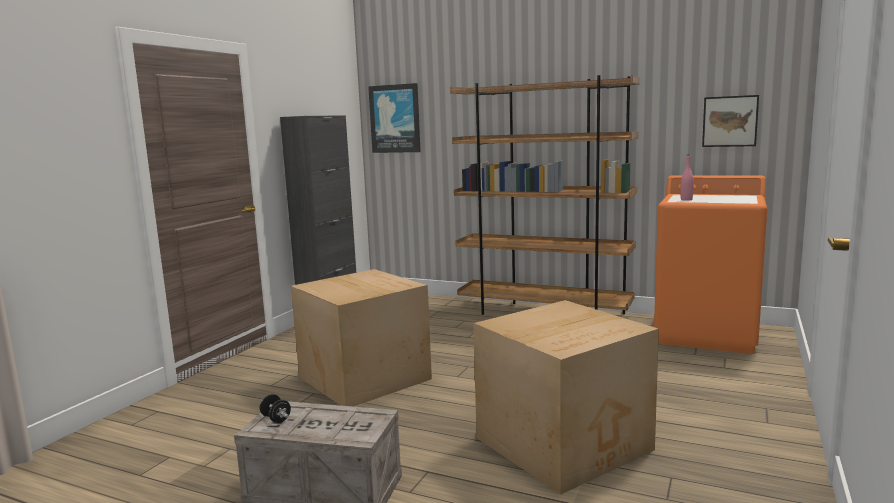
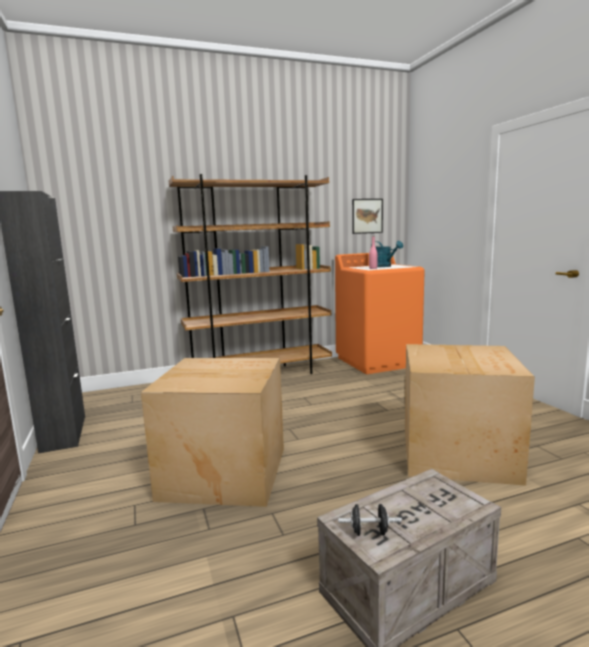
camera: 45 degrees left, 0 degrees up
(395, 118) = (80, 208): picture -> none
(718, 198) = (384, 266): none -> turquoise watering can

